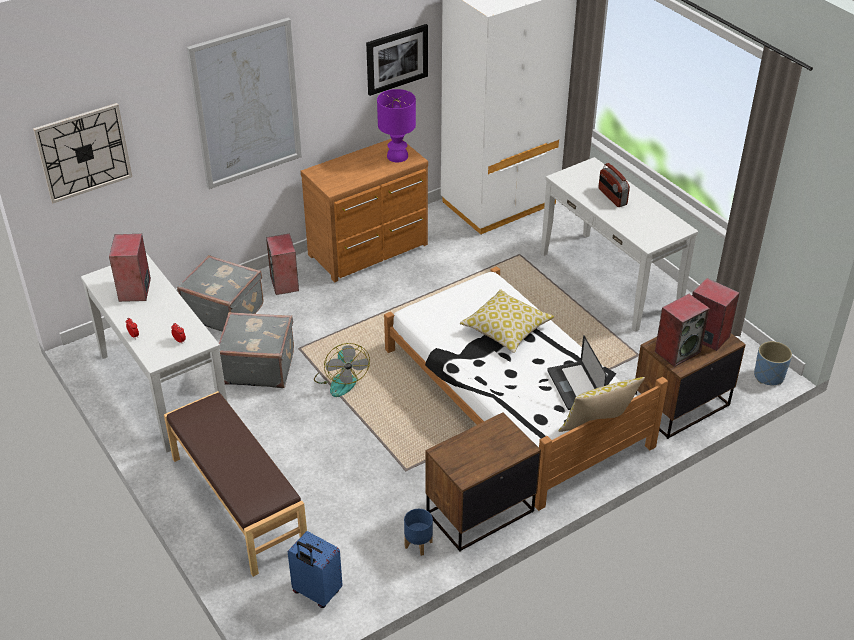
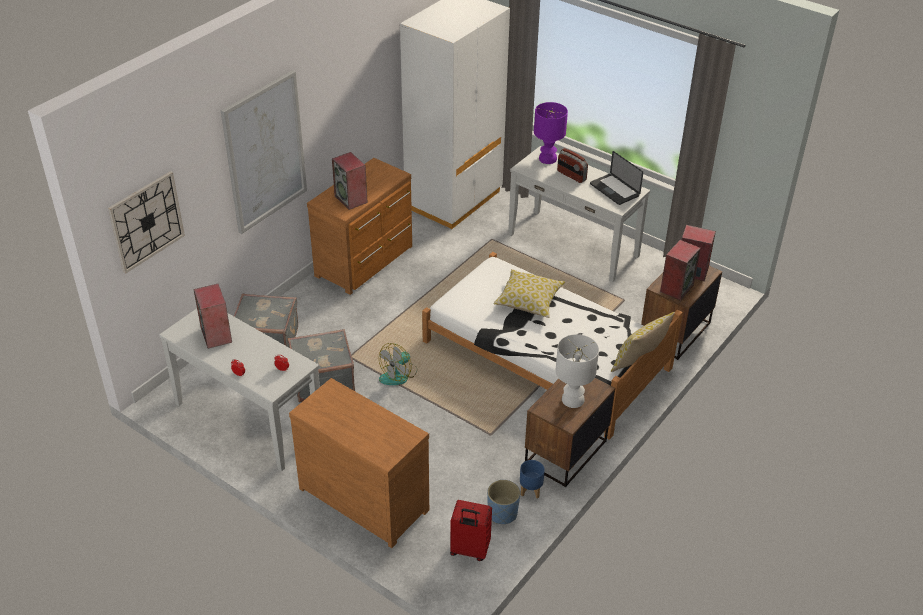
camera: 20 degrees left, 0 degrees up
(237, 502) = (365, 496): brown bench -> brown dresser
(285, 283) = (307, 305): speaker -> speaker (351, 199)
(316, 593) = (469, 550): blue suitcase -> red suitcase
(341, 380) = (399, 375): fan -> fan turned 75 degrees clockwise
(396, 59) = (369, 91): picture -> none
(397, 157) = (383, 175): purple table lamp -> purple table lamp (548, 159)
(483, 450) = (572, 399): none -> white table lamp
(574, 386) = (605, 334): laptop -> laptop (614, 190)
(768, 376) = (727, 294): blue planter -> blue planter (502, 514)

